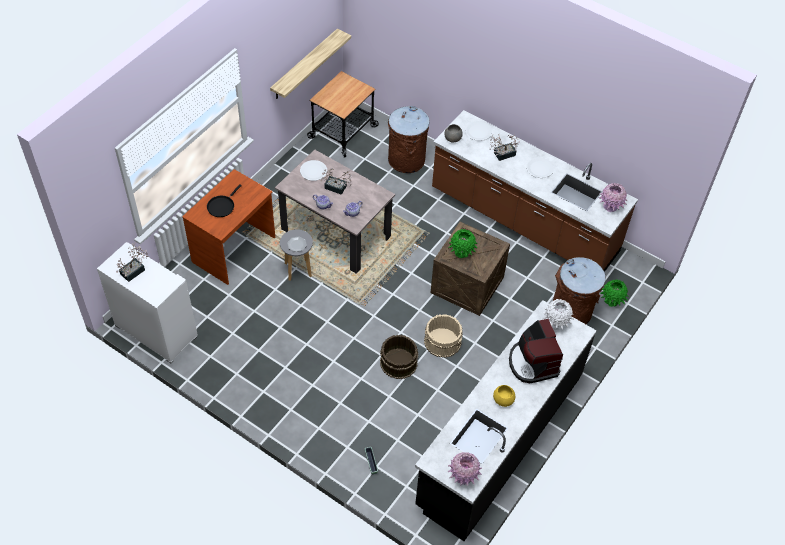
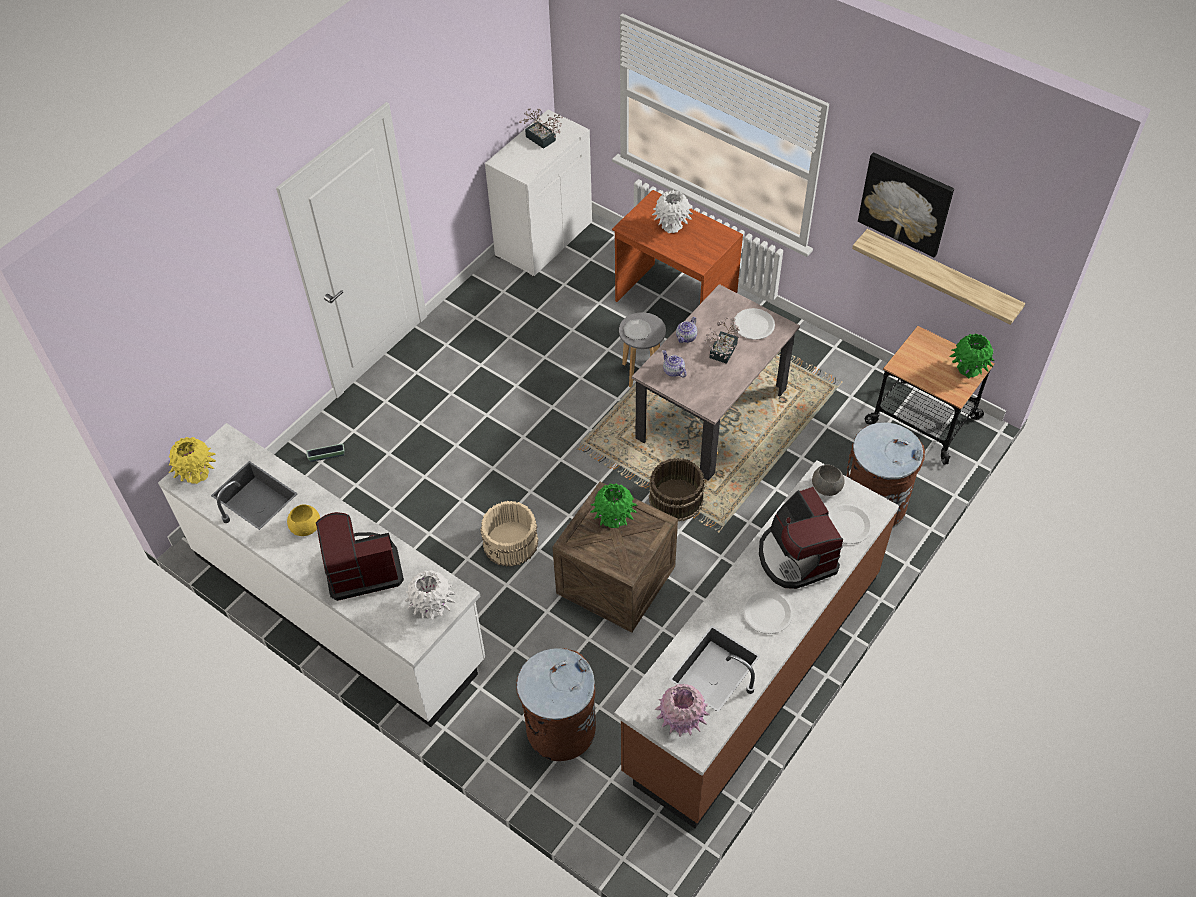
camera: 95 degrees right, 0 degrees up
(222, 206) = (671, 226): black frying pan -> white vase
(281, 50) = (905, 203): none -> picture
(398, 363) = (478, 487): brown bucket -> brown bucket (676, 498)
(463, 476) = (197, 473): pink vase -> yellow vase
(499, 439) = (338, 606): black counter -> white counter
(502, 154) = (795, 557): potted plant -> coffee machine
(612, 301) = (581, 798): green vase -> green vase (968, 369)

